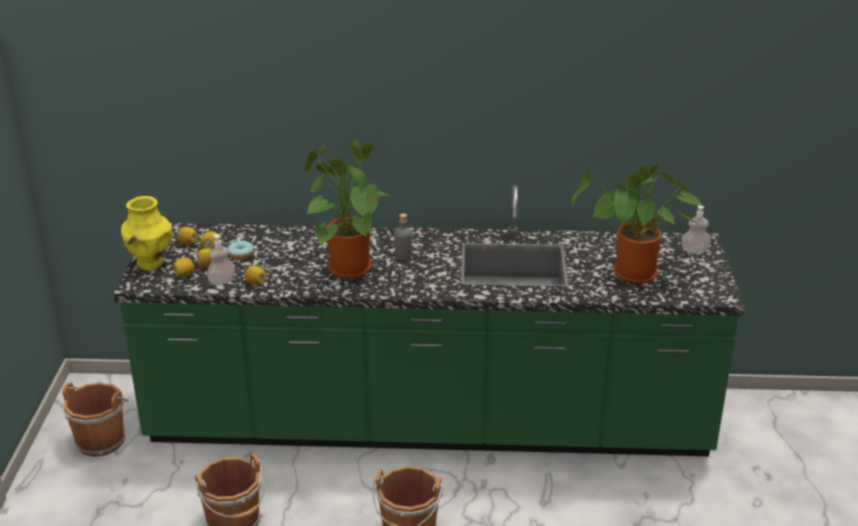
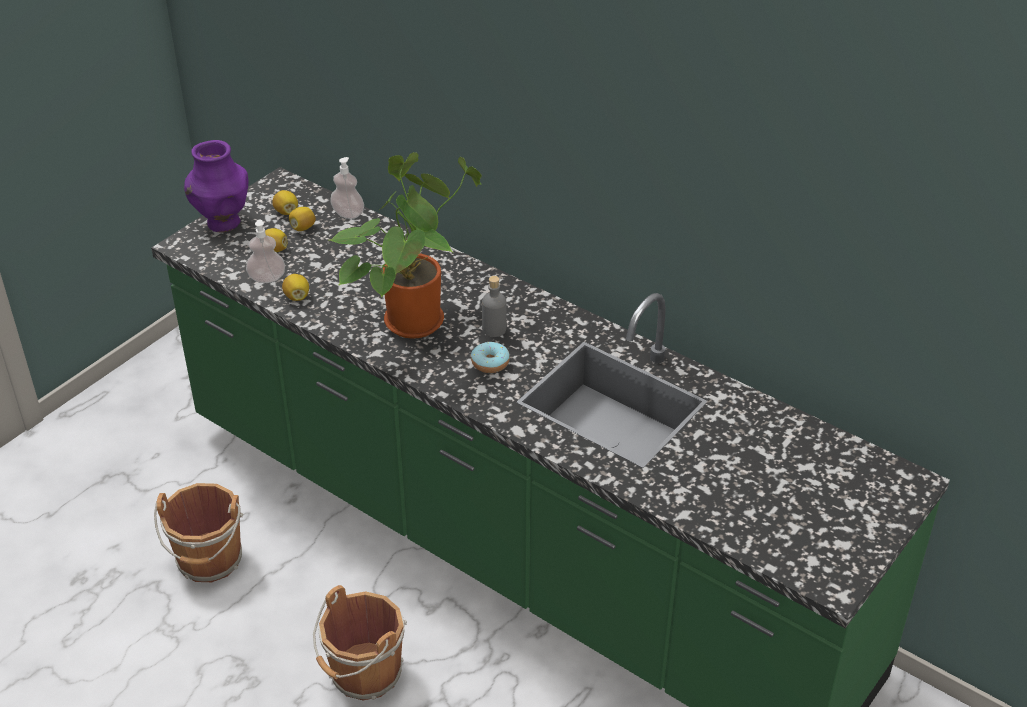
camera: 35 degrees right, 10 degrees up
(101, 439) = (177, 395): brown bucket -> none
(150, 264) = (223, 223): yellow vase -> purple vase
(185, 275) = (240, 253): lemon -> none
(241, 255) = (322, 250): donut -> donut (490, 363)
(633, 276) = (745, 493): potted plant -> none
(694, 250) = (880, 492): soap dispenser -> soap dispenser (348, 214)

